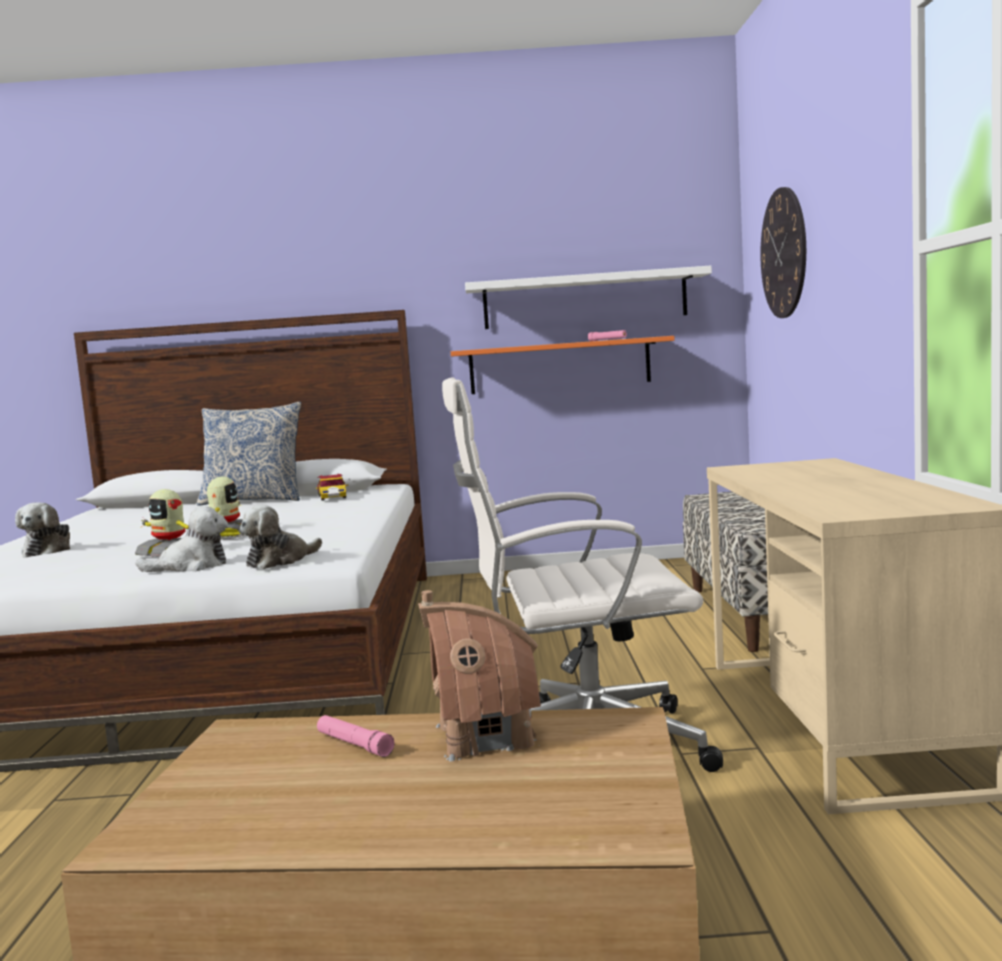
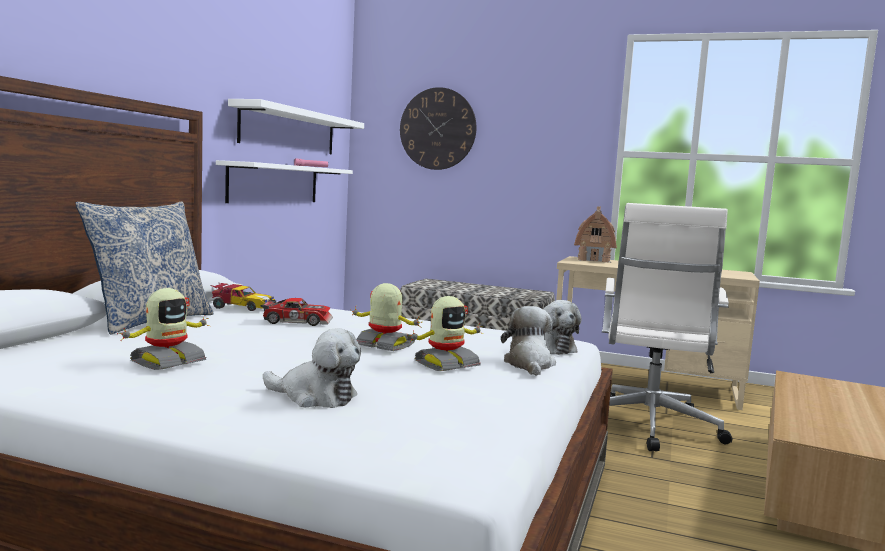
camera: 70 degrees left, 0 degrees up
(126, 523) = (167, 362): none -> toy robot
(296, 511) = (297, 321): none -> toy car
(354, 744) = (823, 416): pink flashlight -> none
(485, 737) = (813, 396): toy house -> toy house (593, 260)
(559, 366) = (274, 183): orange shelf -> white shelf

